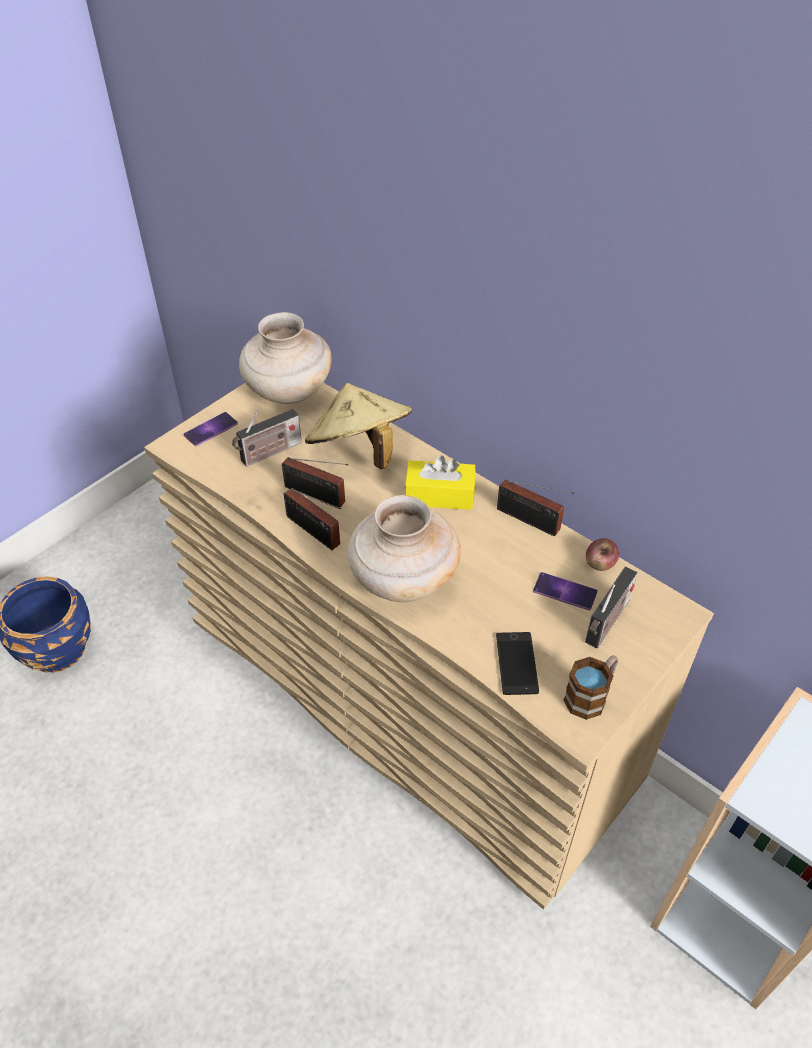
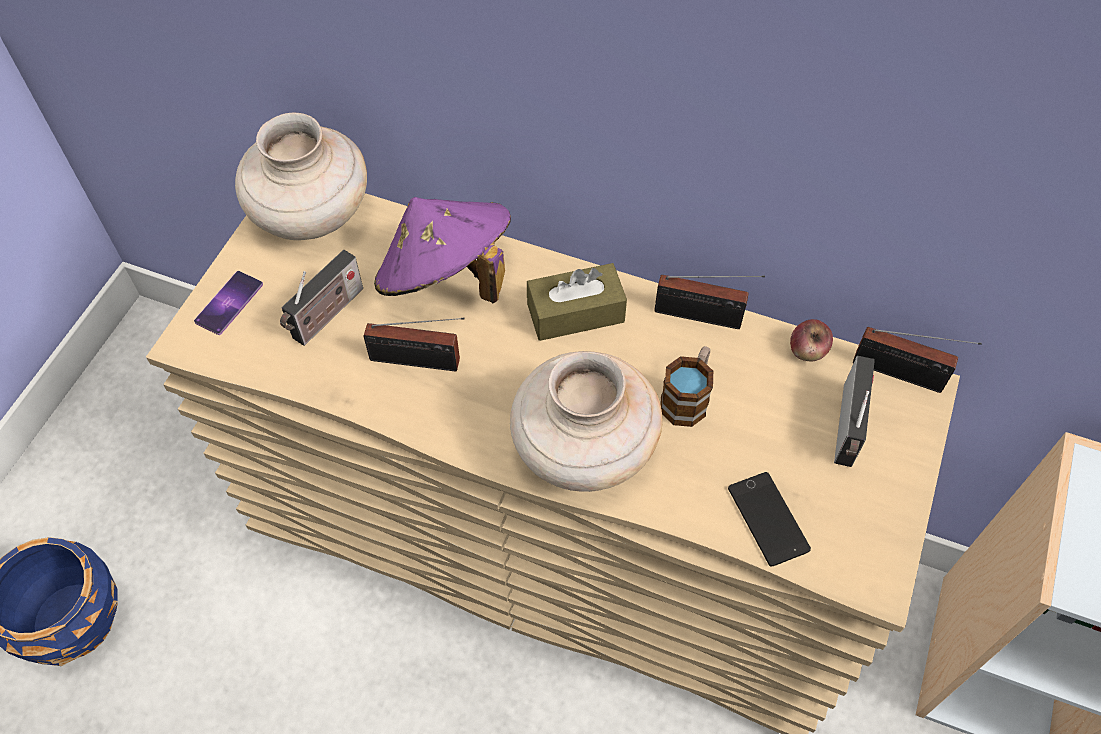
camera: 20 degrees left, 10 degrees up
(315, 533) = (440, 416): radio -> radio (902, 375)
(360, 451) = (446, 279): beige hat -> purple hat
(439, 495) = (575, 313): yellow tissue box -> brown tissue box
(565, 591) = (782, 401): phone -> none
(590, 695) = (870, 532): mug -> mug (687, 397)

